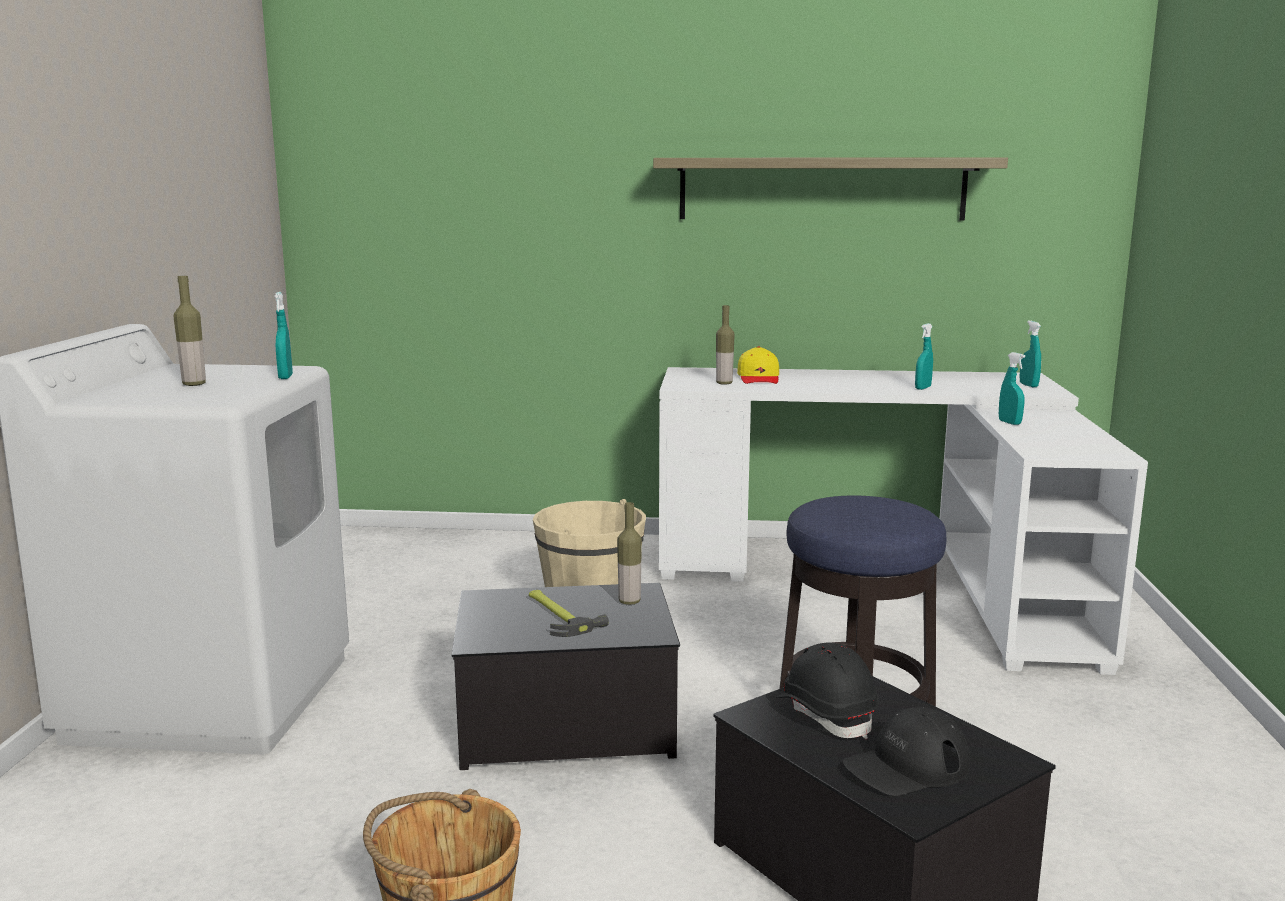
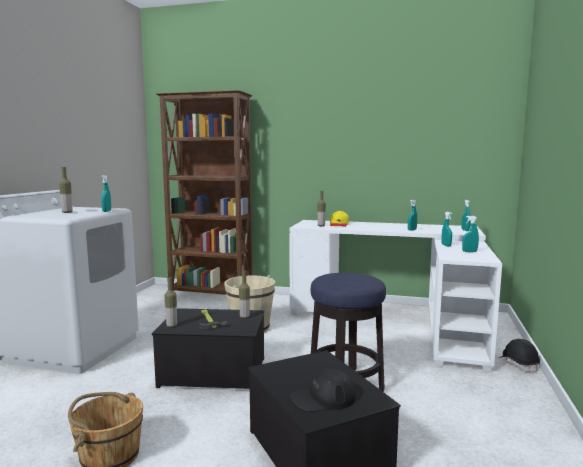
camera: 10 degrees right, 5 degrees down
(458, 544) = (211, 295): none -> brown bookcase
(484, 634) = (171, 326): none -> bottle
(821, 189) = (372, 140): shelf -> none
(826, 714) = (300, 371): black hard hat -> black hard hat (518, 364)
(1066, 436) = (469, 251): none -> turquoise spray bottle

